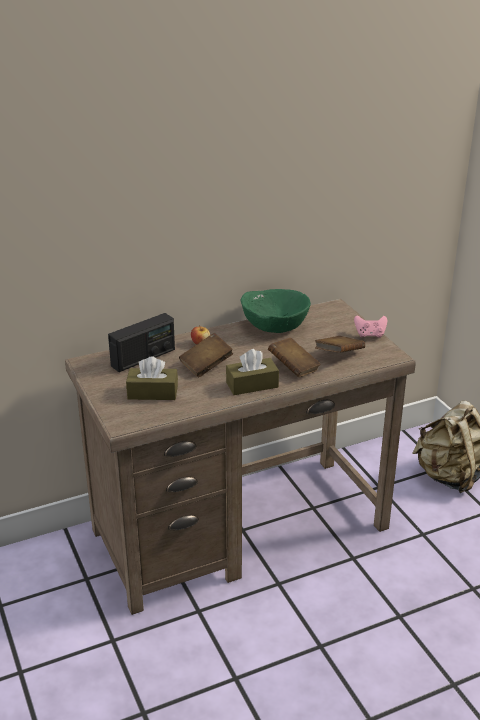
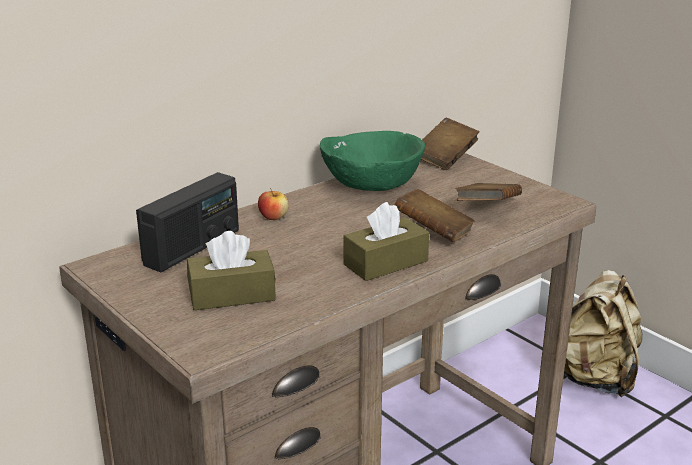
camera: 15 degrees left, 5 degrees down
(206, 365) = (299, 246): brown book -> brown book (445, 158)
(370, 335) = (512, 180): pink game controller -> none

